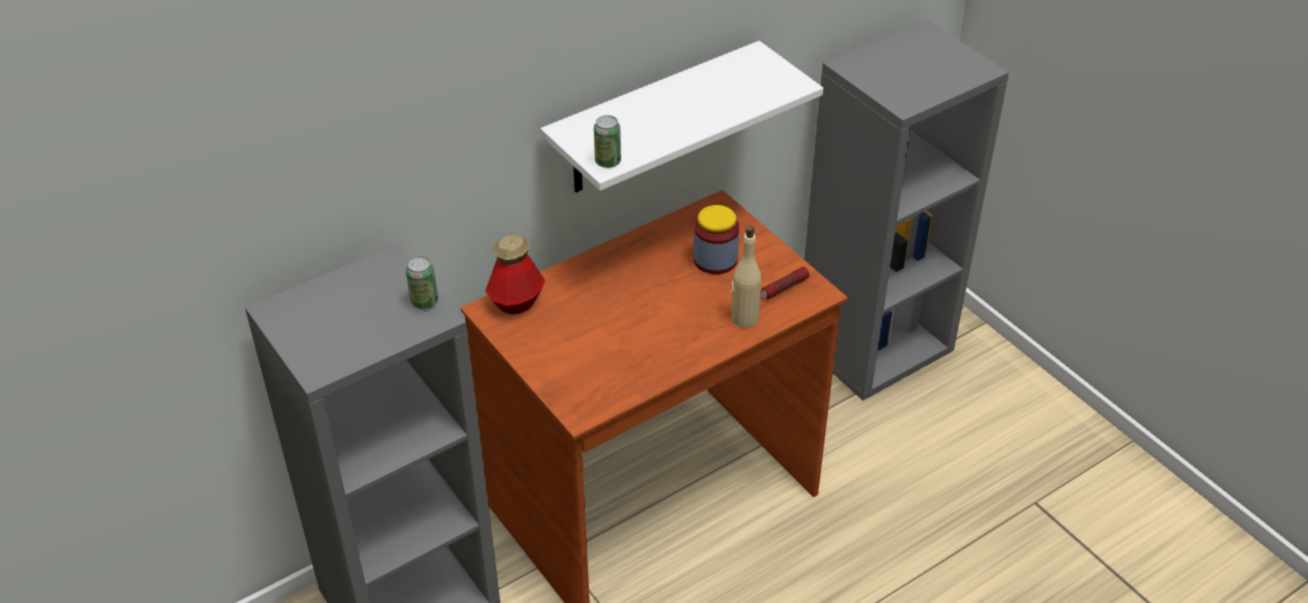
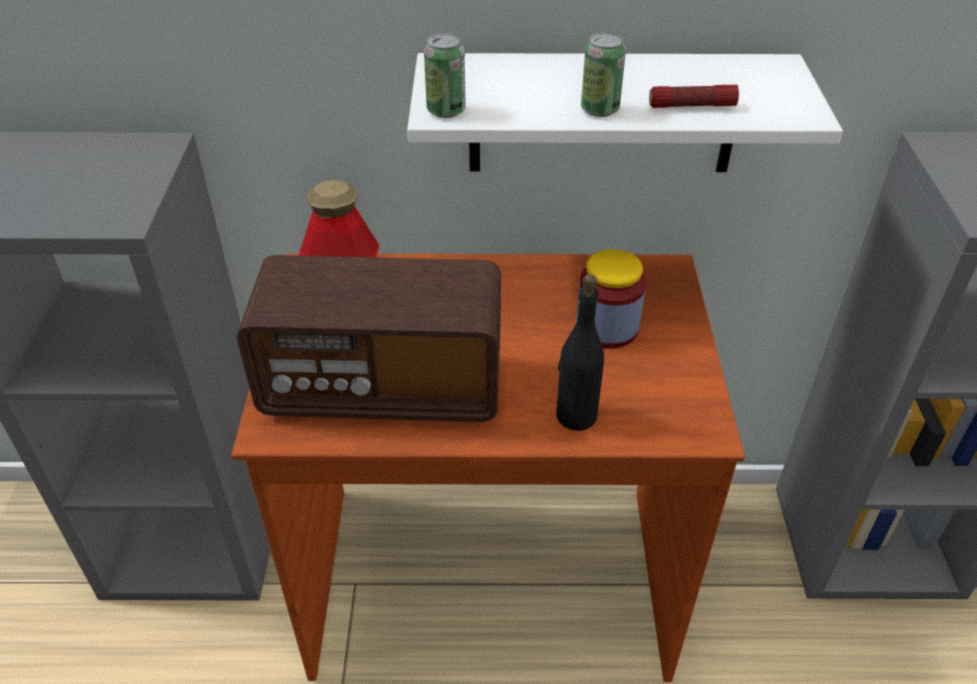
camera: 35 degrees right, 0 degrees up
(424, 302) = (133, 199): can -> can (599, 109)
(621, 356) = (383, 386): none -> radio
(744, 318) = (575, 415): beige bottle -> black bottle
(784, 288) = (664, 402): flashlight -> flashlight (691, 106)

